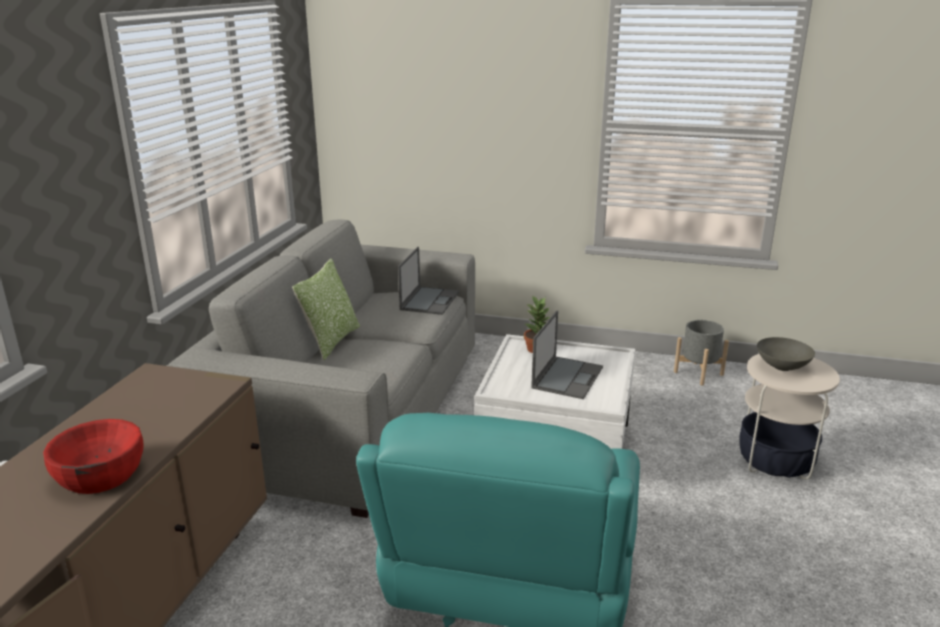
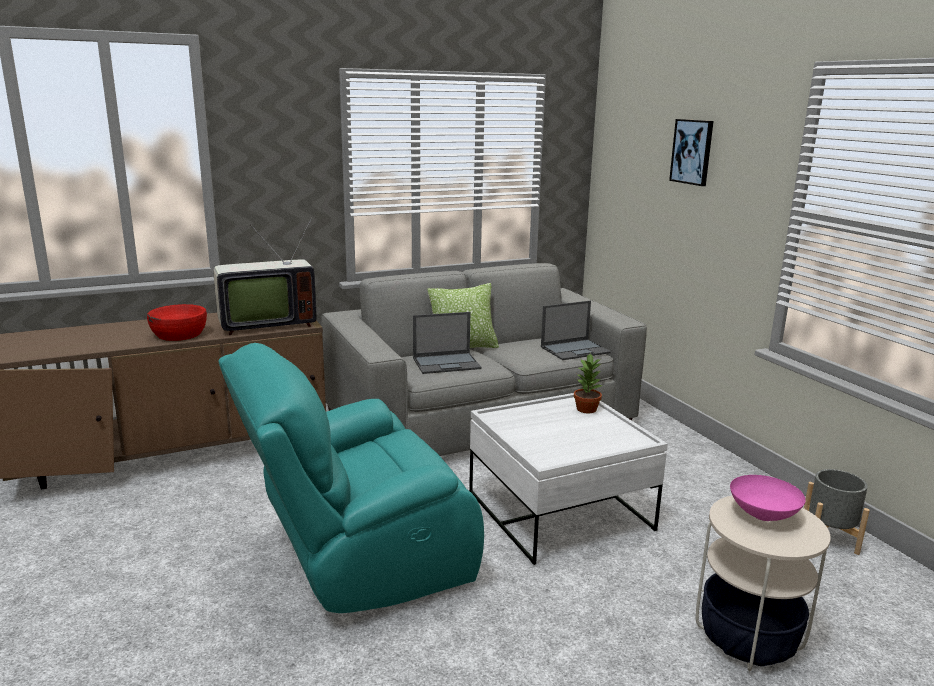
camera: 50 degrees right, 5 degrees down
(178, 406) = (265, 324): none -> television
(472, 78) = (692, 152): none -> picture
(567, 377) = (563, 433): laptop -> laptop (447, 363)
(781, 367) = (762, 515): grey bowl -> pink bowl

